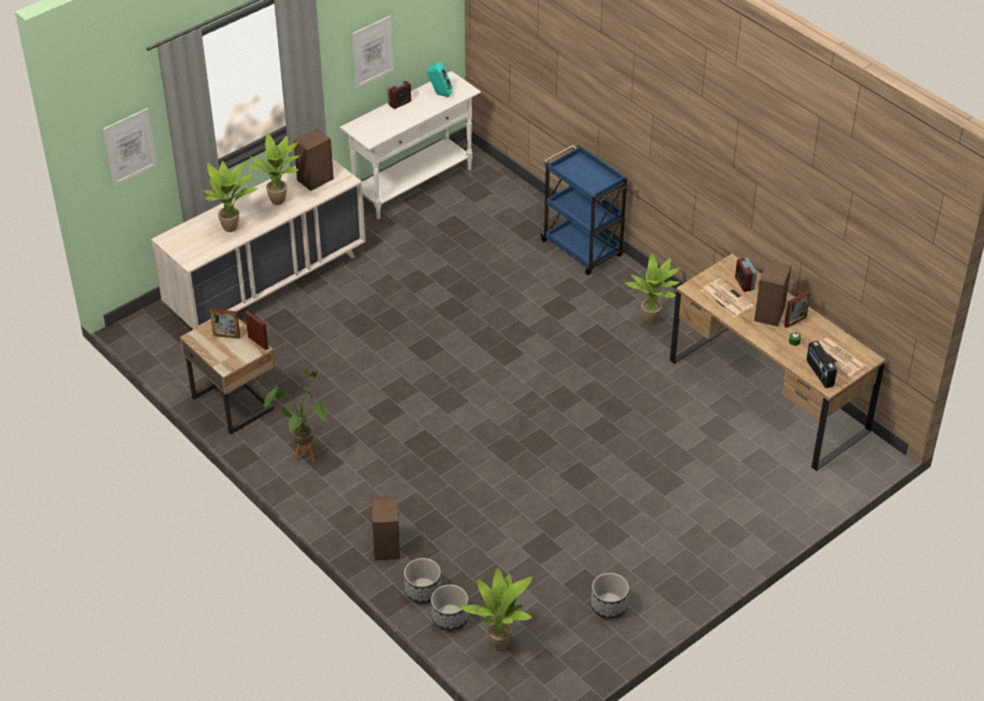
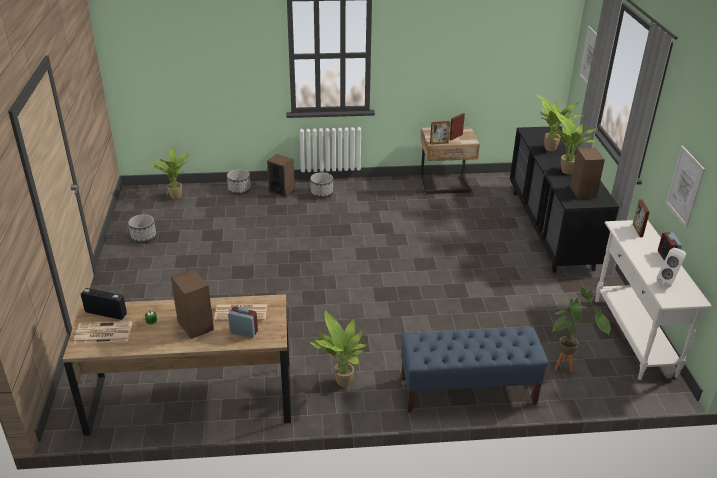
camera: 125 degrees right, 10 degrees down
(267, 283) = (551, 229): beige dresser -> black dresser
(302, 454) = (380, 191): potted plant -> potted plant (567, 367)
(439, 94) = (668, 282): turquoise speaker -> white speaker
(449, 618) = (212, 191): planter -> planter (322, 193)
(583, 250) = (467, 391): blue cart -> blue bench
(795, 321) = (168, 334): picture frame -> picture frame (637, 230)

